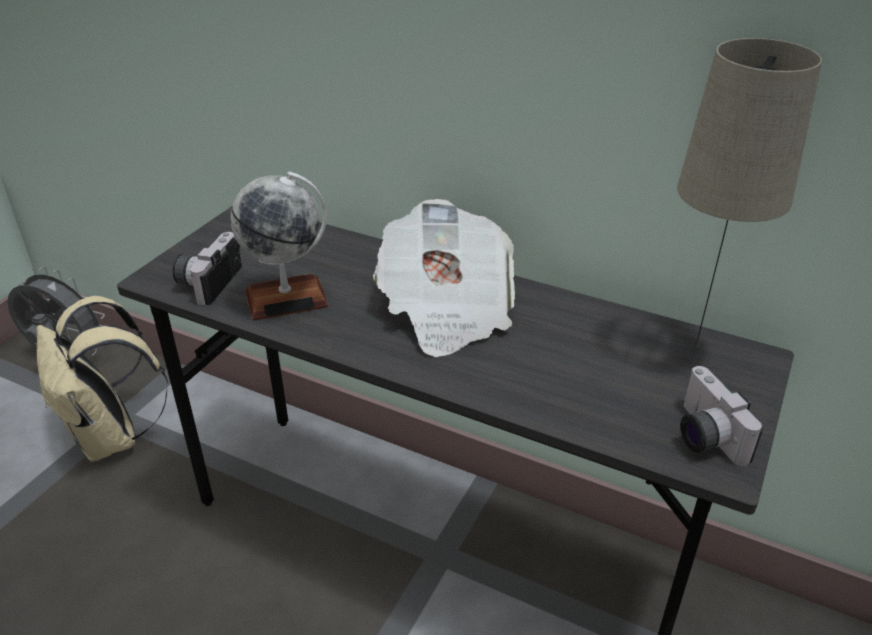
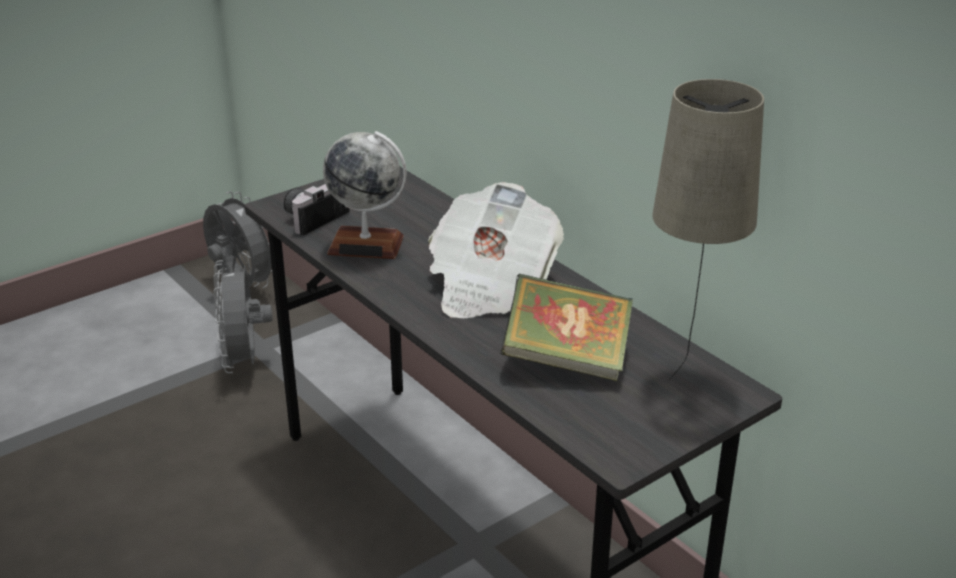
camera: 25 degrees right, 5 degrees down
(112, 438) = (244, 362): beige backpack -> grey fan
(583, 371) = (566, 360): none -> book
(703, 435) = (625, 432): camera -> none

